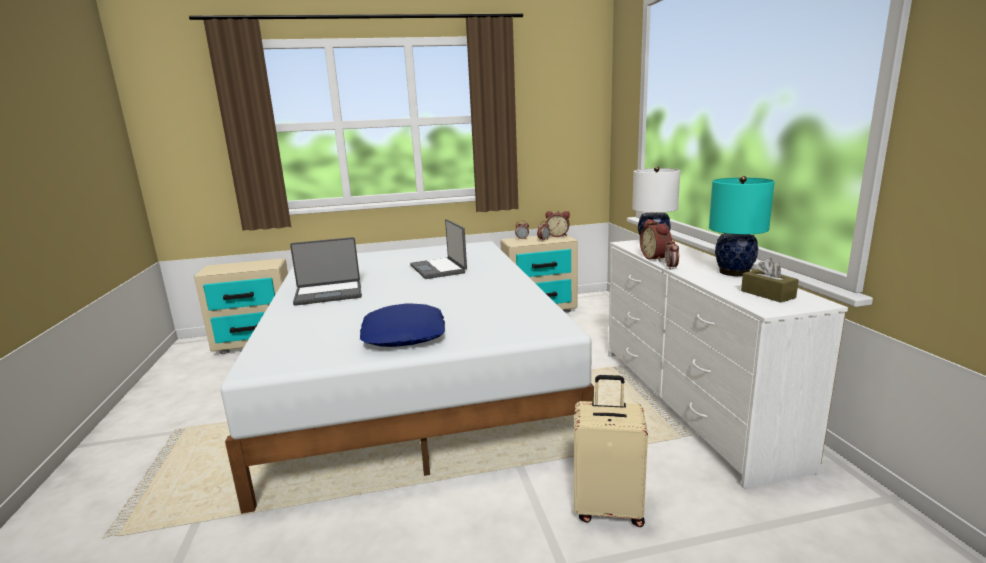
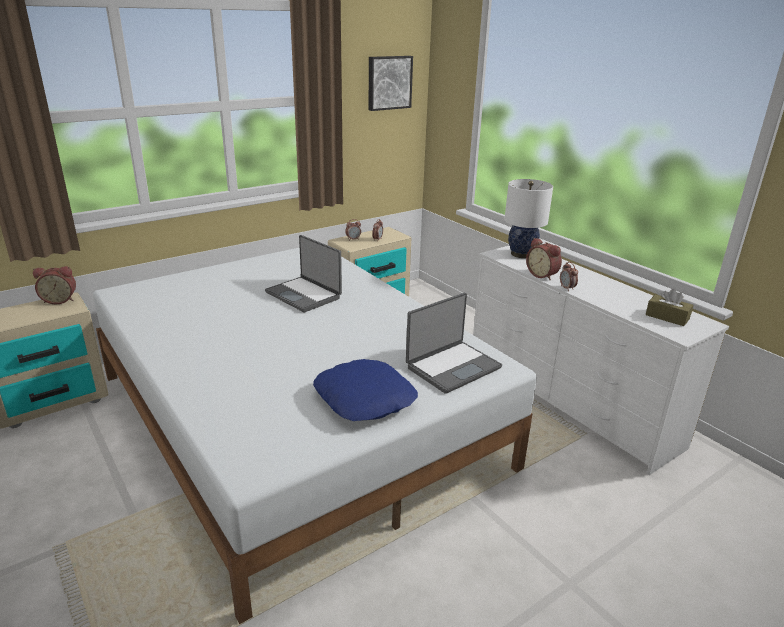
camera: 25 degrees left, 10 degrees up
(329, 294) = (211, 349): laptop -> laptop (452, 367)
(557, 235) = (386, 231): alarm clock -> alarm clock (60, 300)
(568, 104) = (389, 82): none -> picture
(608, 508) = (568, 519): beige suitcase -> none
(734, 272) = (620, 290): turquoise table lamp -> none

